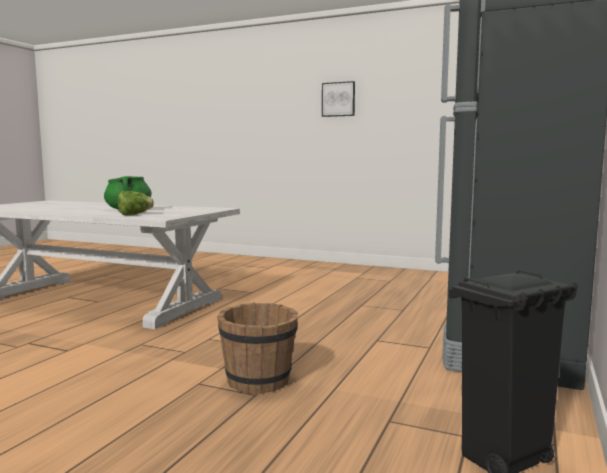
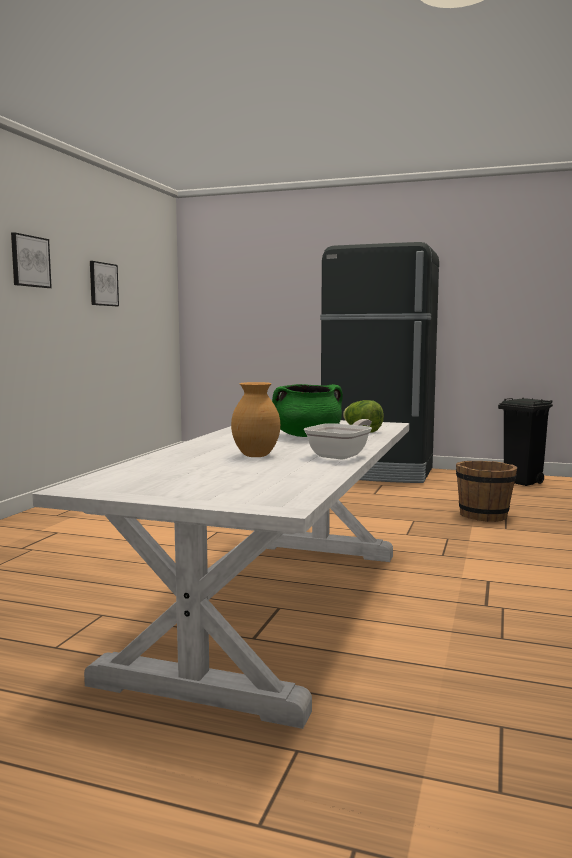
camera: 95 degrees left, 0 degrees up
(52, 211) = (342, 455): none -> frying pan
(75, 207) = (256, 456): none -> brown vase
(423, 105) = (103, 284): none -> picture

